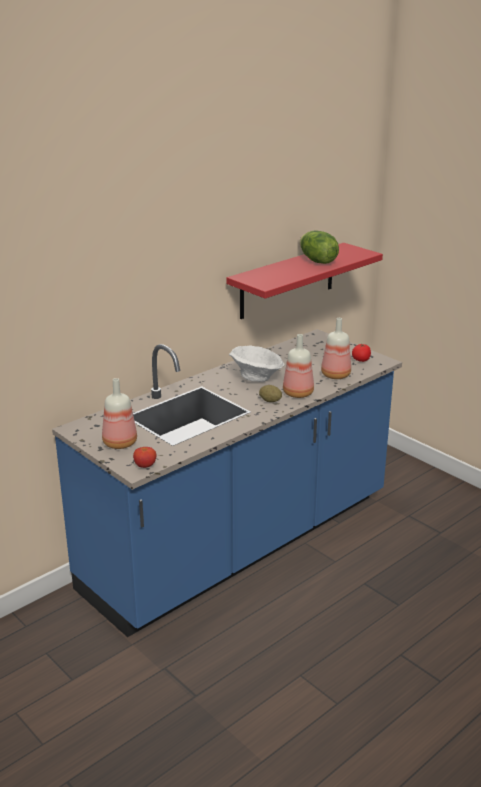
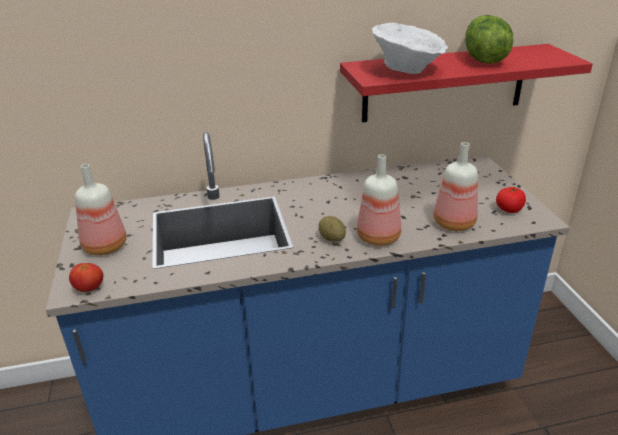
camera: 30 degrees right, 5 degrees up
(257, 378) = (348, 202): white bowl -> white bowl (407, 71)

